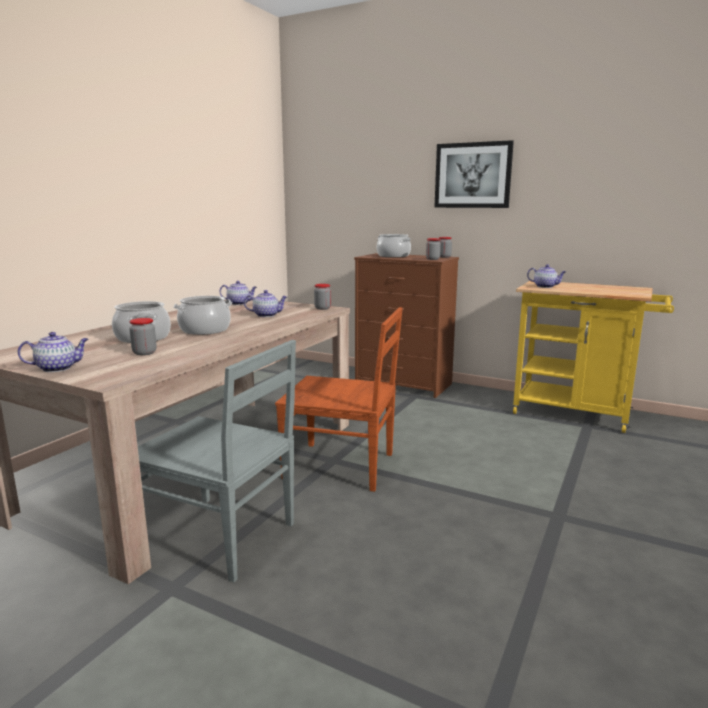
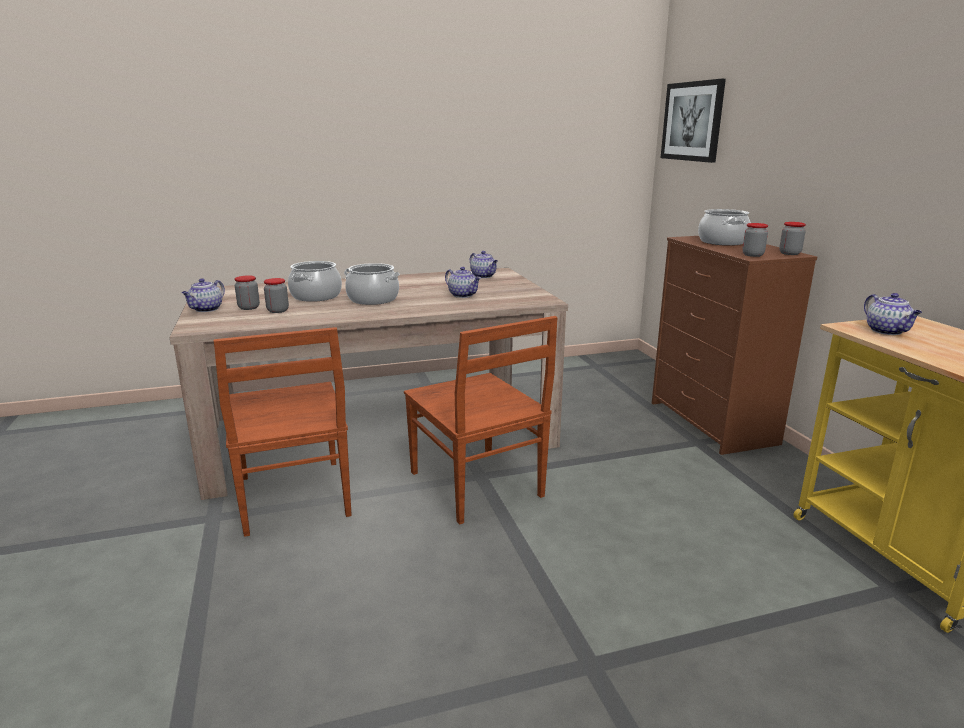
camera: 45 degrees right, 5 degrees up
(58, 368) = (206, 309): teapot -> teapot turned 90 degrees clockwise
(221, 537) = (294, 498): grey chair -> brown chair
(322, 308) = (537, 298): jar -> jar (249, 307)
(472, 175) = (861, 125): picture -> picture (692, 121)

